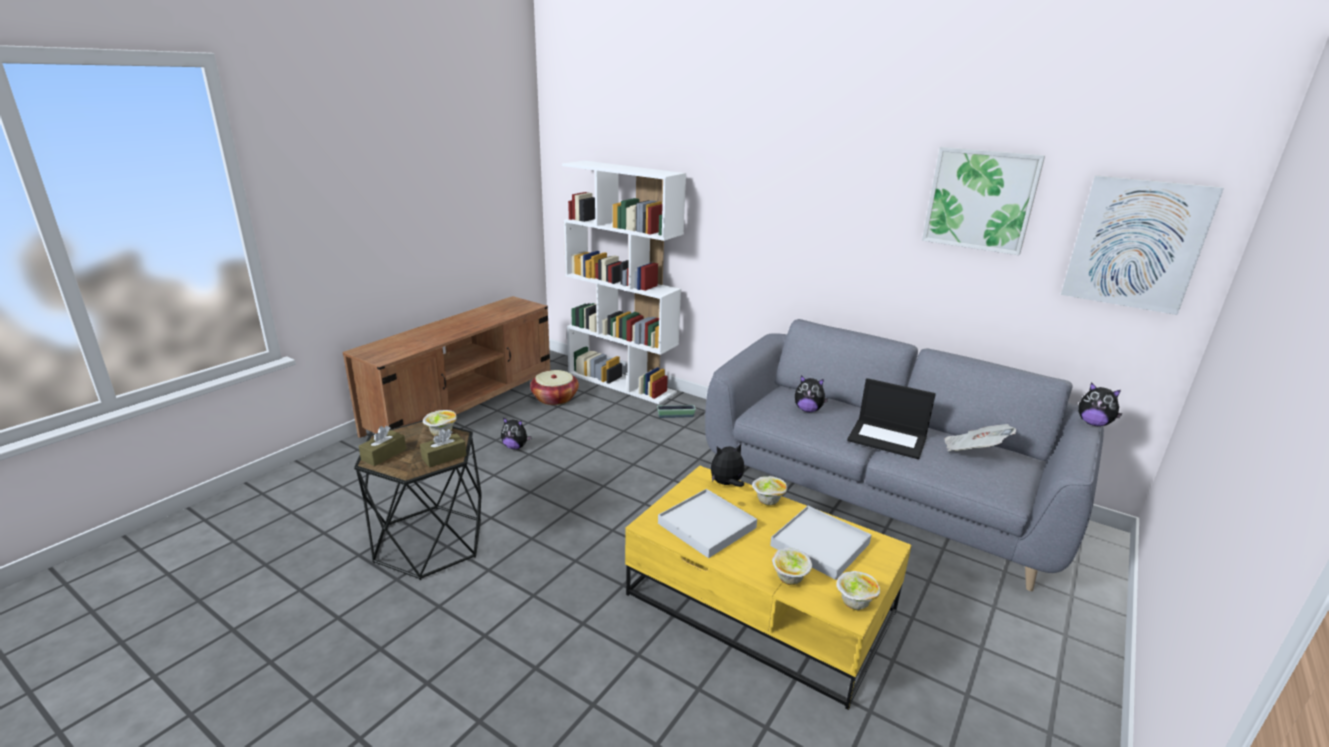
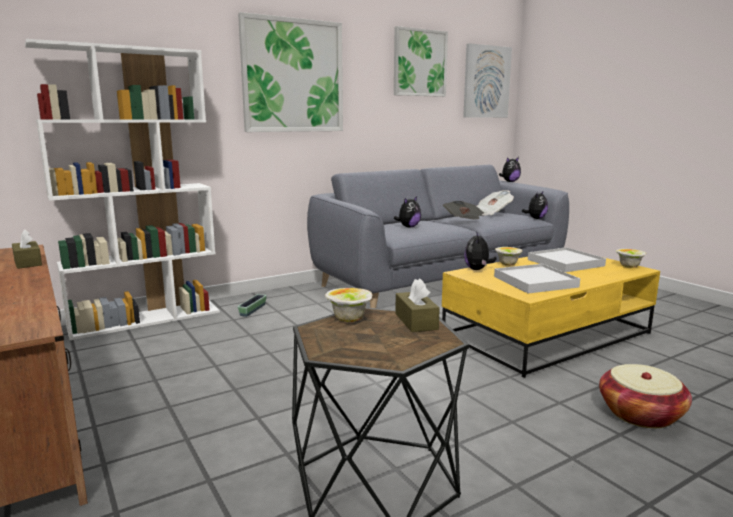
camera: 65 degrees left, 10 degrees down
(384, 454) = (382, 352): brown tissue box -> brown tissue box (28, 262)
(515, 447) = (206, 395): plush toy -> plush toy (535, 218)
(555, 398) = (119, 356): basket -> basket (640, 414)
(786, 201) = (293, 76): none -> picture
(790, 579) = (604, 274): bowl -> none
(888, 439) = (464, 222): laptop -> newspaper

